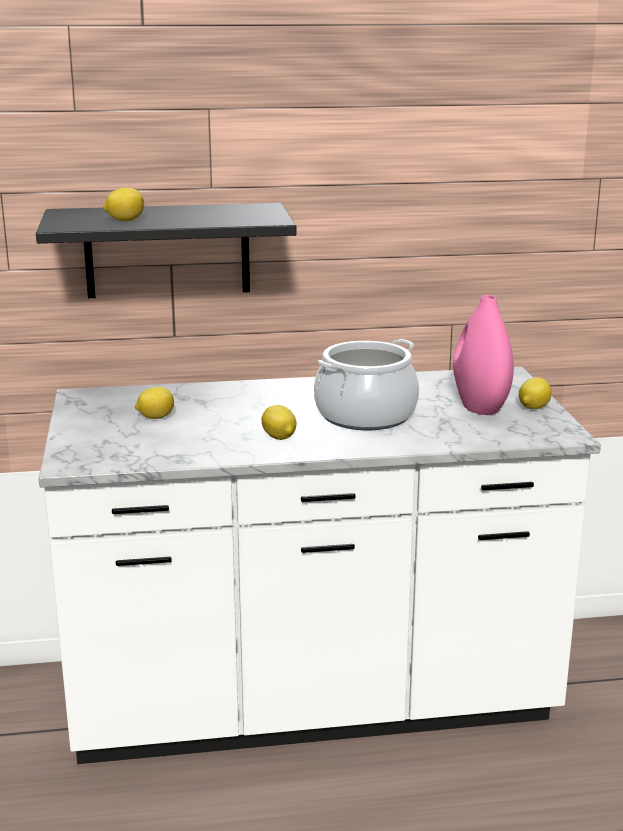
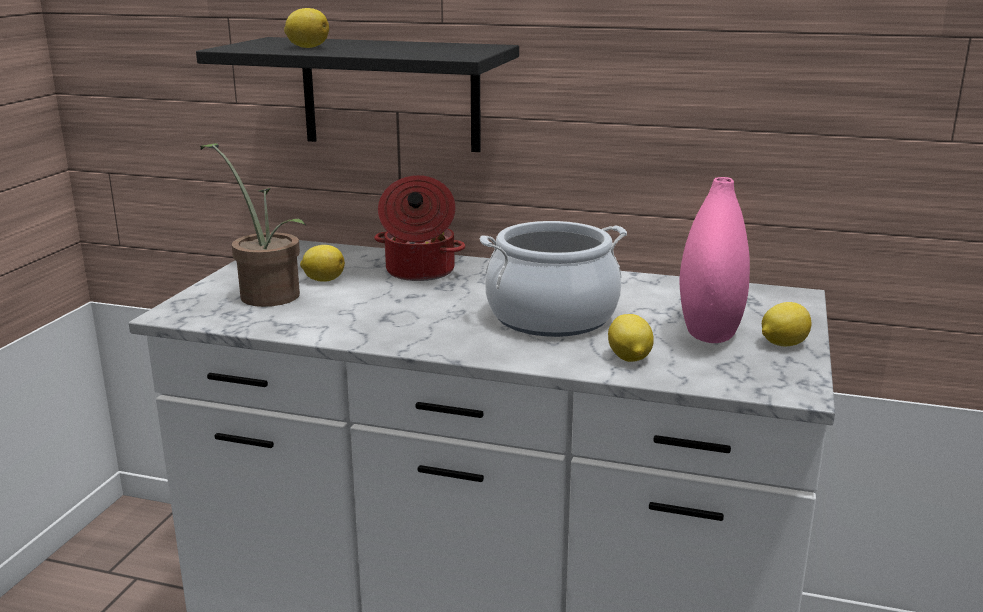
camera: 25 degrees right, 0 degrees up
(123, 435) = (266, 293): none -> potted plant
(224, 398) = (419, 272): none -> cooking pot
(279, 438) = (420, 325): lemon -> lemon (629, 359)

